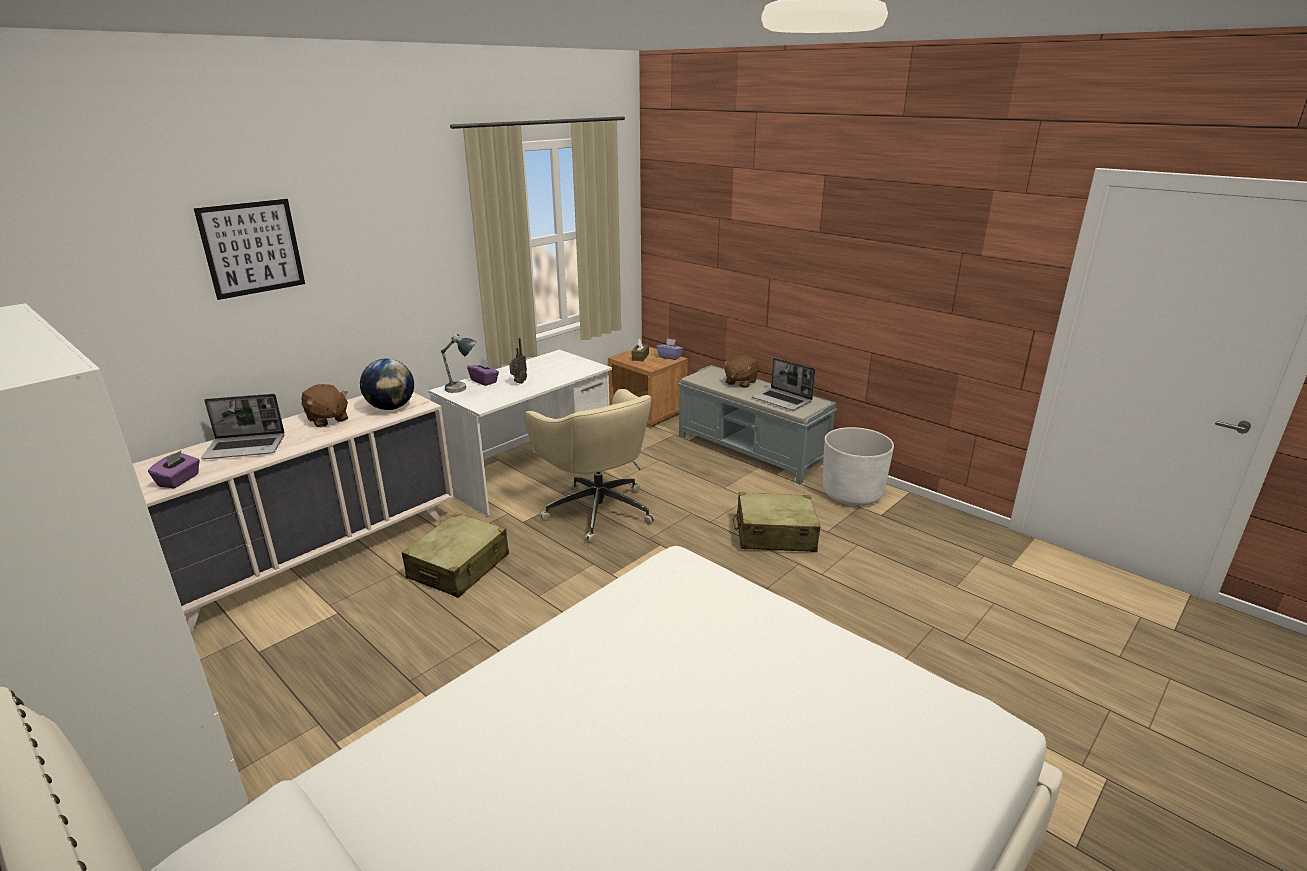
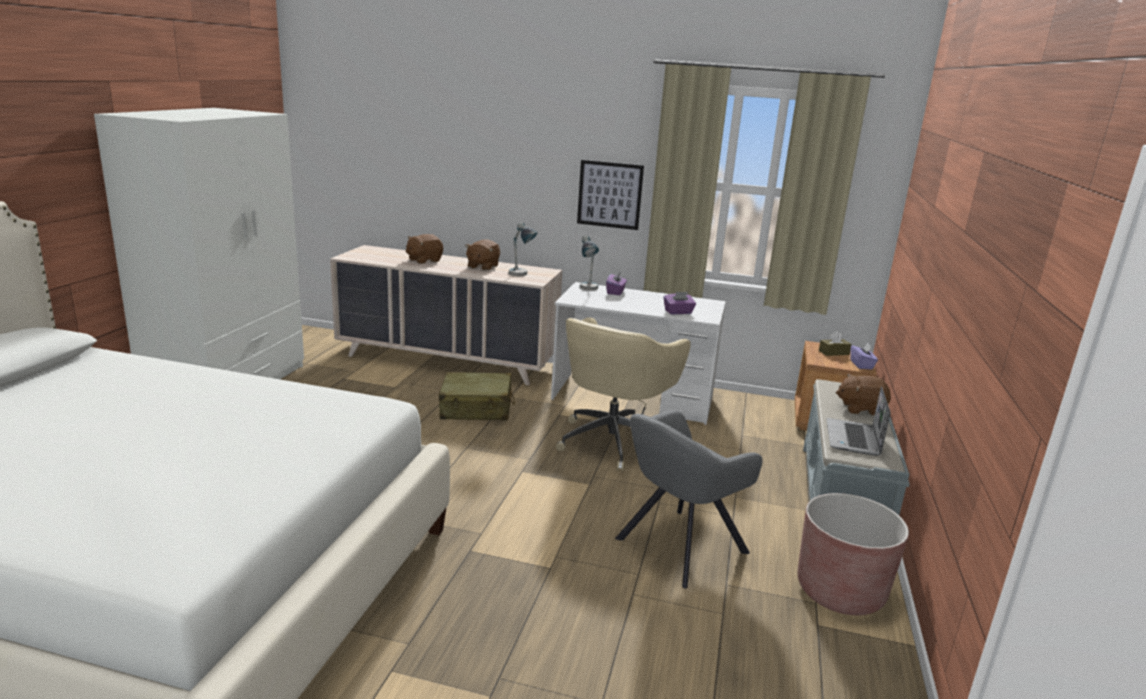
camera: 60 degrees right, 5 degrees down
(179, 480) = (371, 258): purple tissue box -> purple tissue box (678, 312)
(246, 447) = (424, 260): laptop -> brown plush toy
(252, 248) = (483, 131): picture -> picture (609, 195)
(391, 407) = (521, 275): globe -> table lamp
(518, 383) = (630, 301): radio -> none
(774, 535) = (678, 547): beige suitcase -> grey armchair
(852, 494) = (840, 591): white planter -> brown planter

